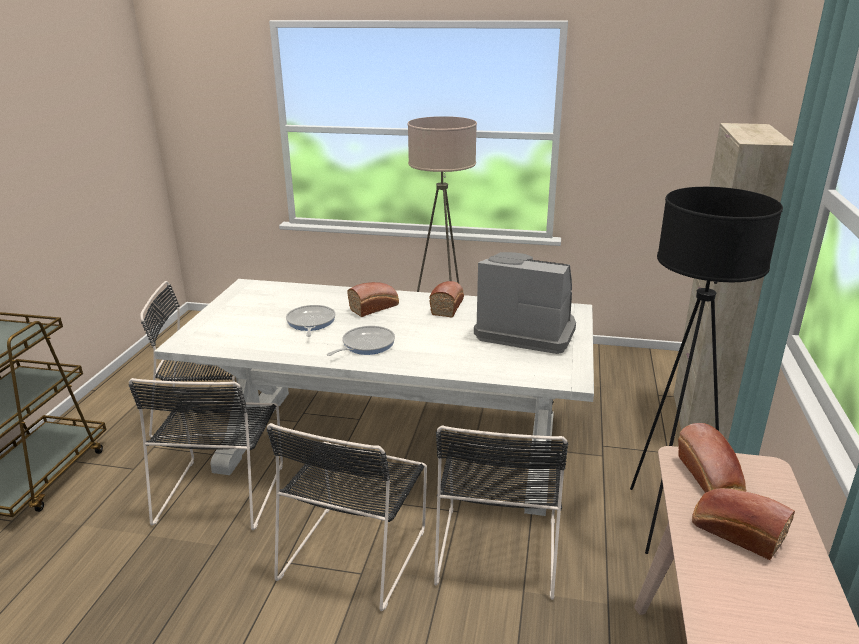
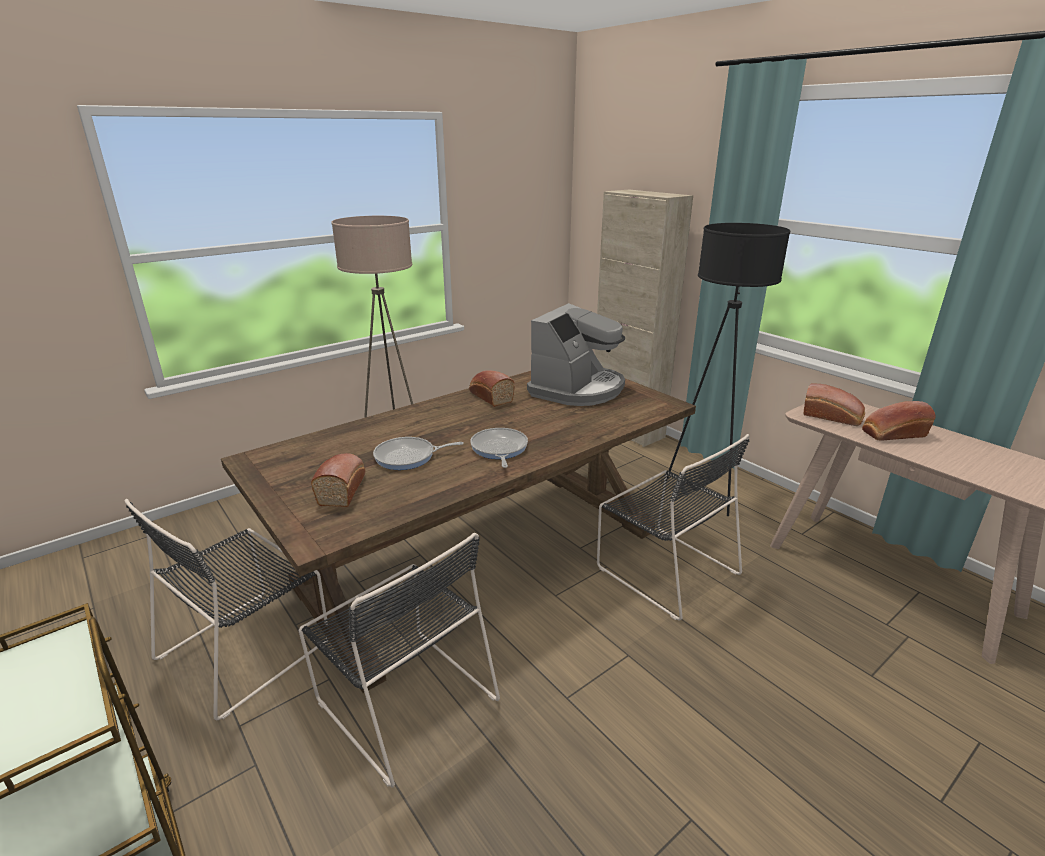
camera: 50 degrees left, 0 degrees up
(310, 323) = (408, 457): frying pan -> frying pan turned 45 degrees counterclockwise
(356, 550) = (596, 644): black chair -> none
(375, 307) = (435, 421): bread -> bread (343, 489)
(390, 446) = (483, 557): white dining table -> brown dining table
(525, 331) = (577, 389): coffee machine -> coffee machine turned 150 degrees clockwise

